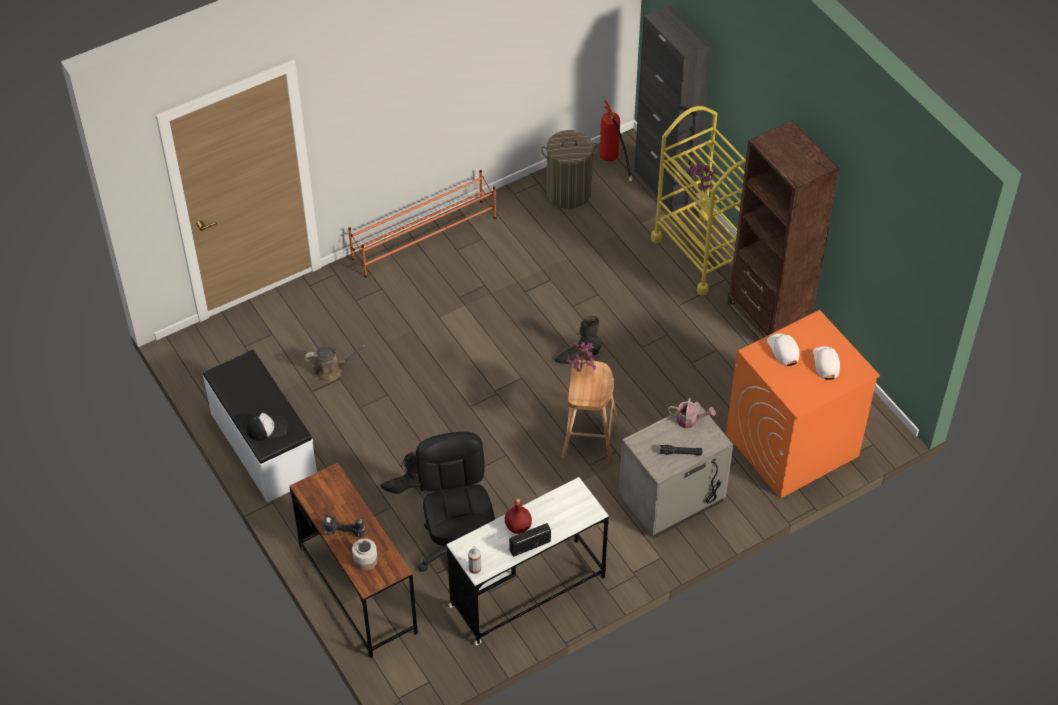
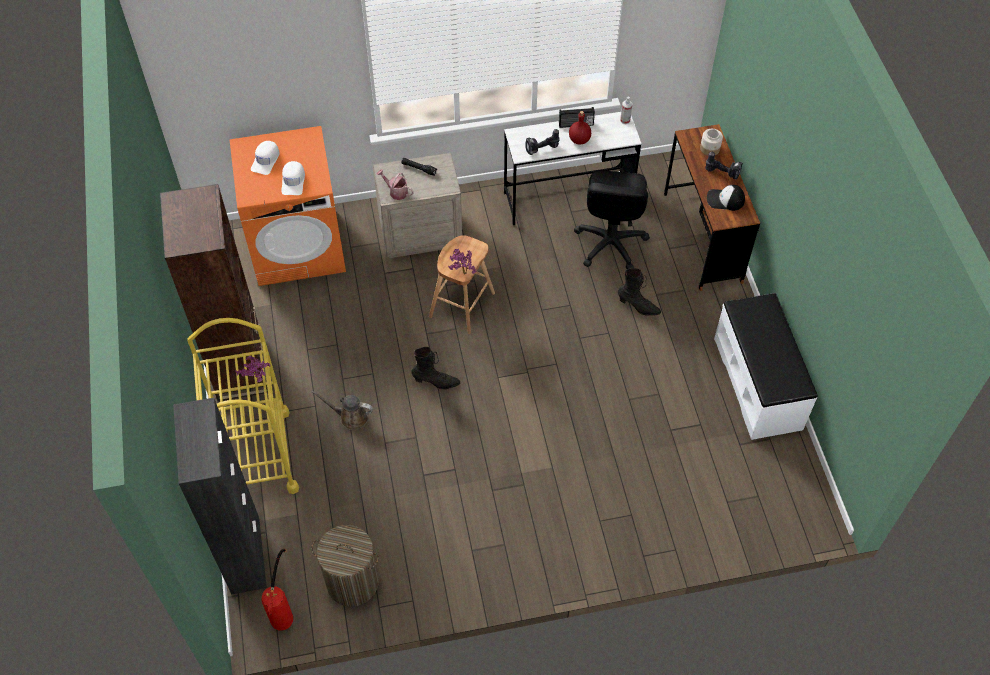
camera: 160 degrees left, 5 degrees up
(267, 428) = (763, 319): cap -> cap (725, 200)
(331, 370) = (676, 441): brown watering can -> brown watering can (350, 417)
(425, 238) = (533, 571): orange shoe rack -> none
(555, 500) = (541, 150): none -> power drill

